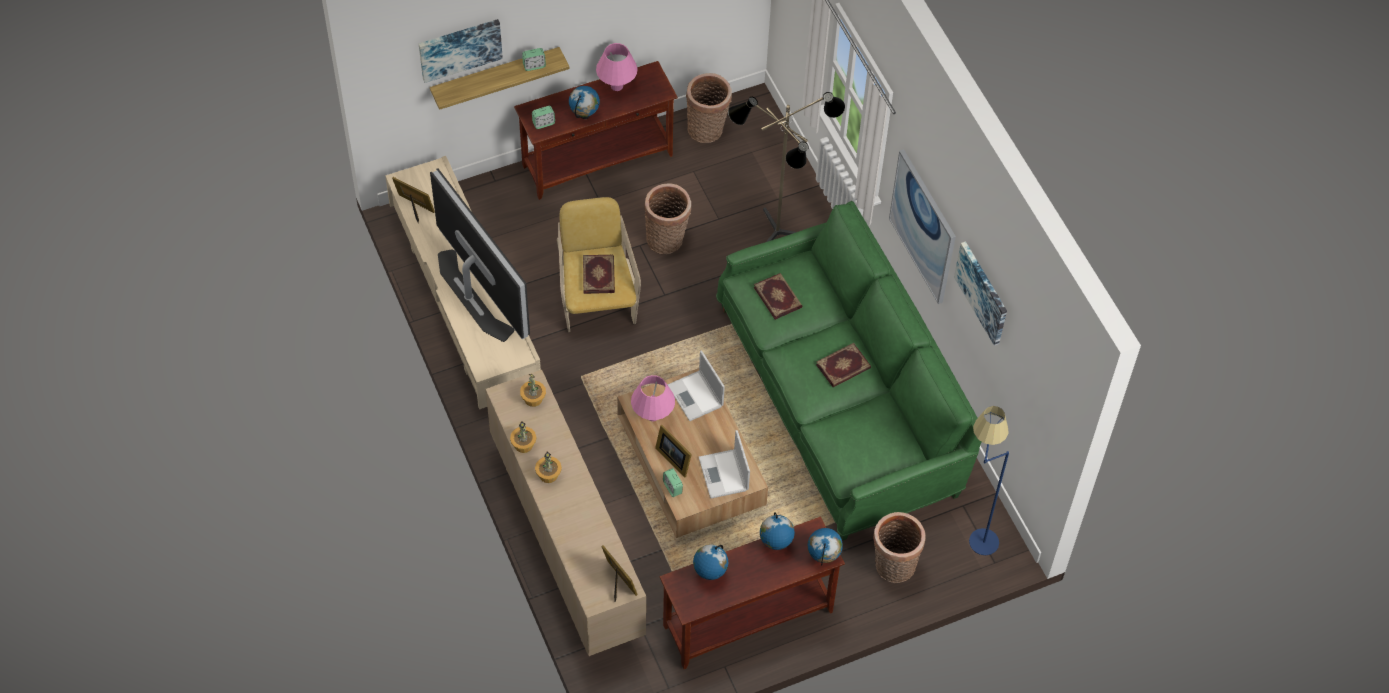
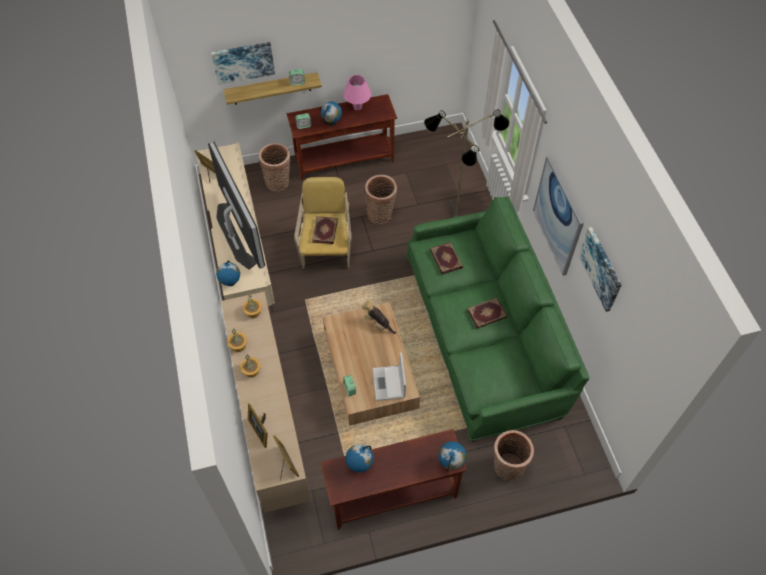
camera: 10 degrees right, 0 degrees up
(653, 415) = (345, 333): pink table lamp -> none
(674, 458) = (354, 366): picture frame -> picture frame (260, 429)
(696, 396) = (378, 323): laptop -> plush toy
(707, 130) = (419, 147): basket -> basket (278, 183)
(775, 544) = (414, 447): globe -> globe (230, 283)
(974, 532) = (570, 448): blue floor lamp -> none

